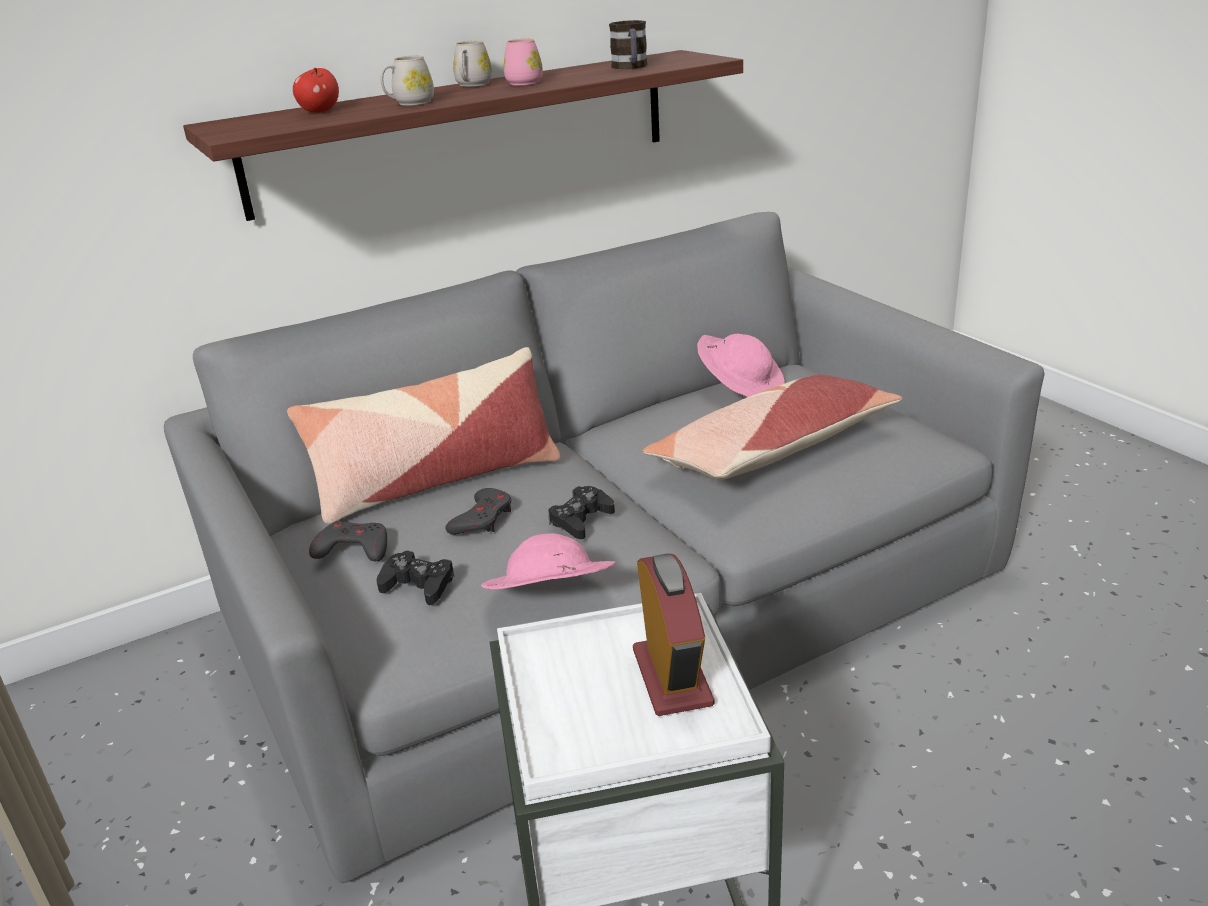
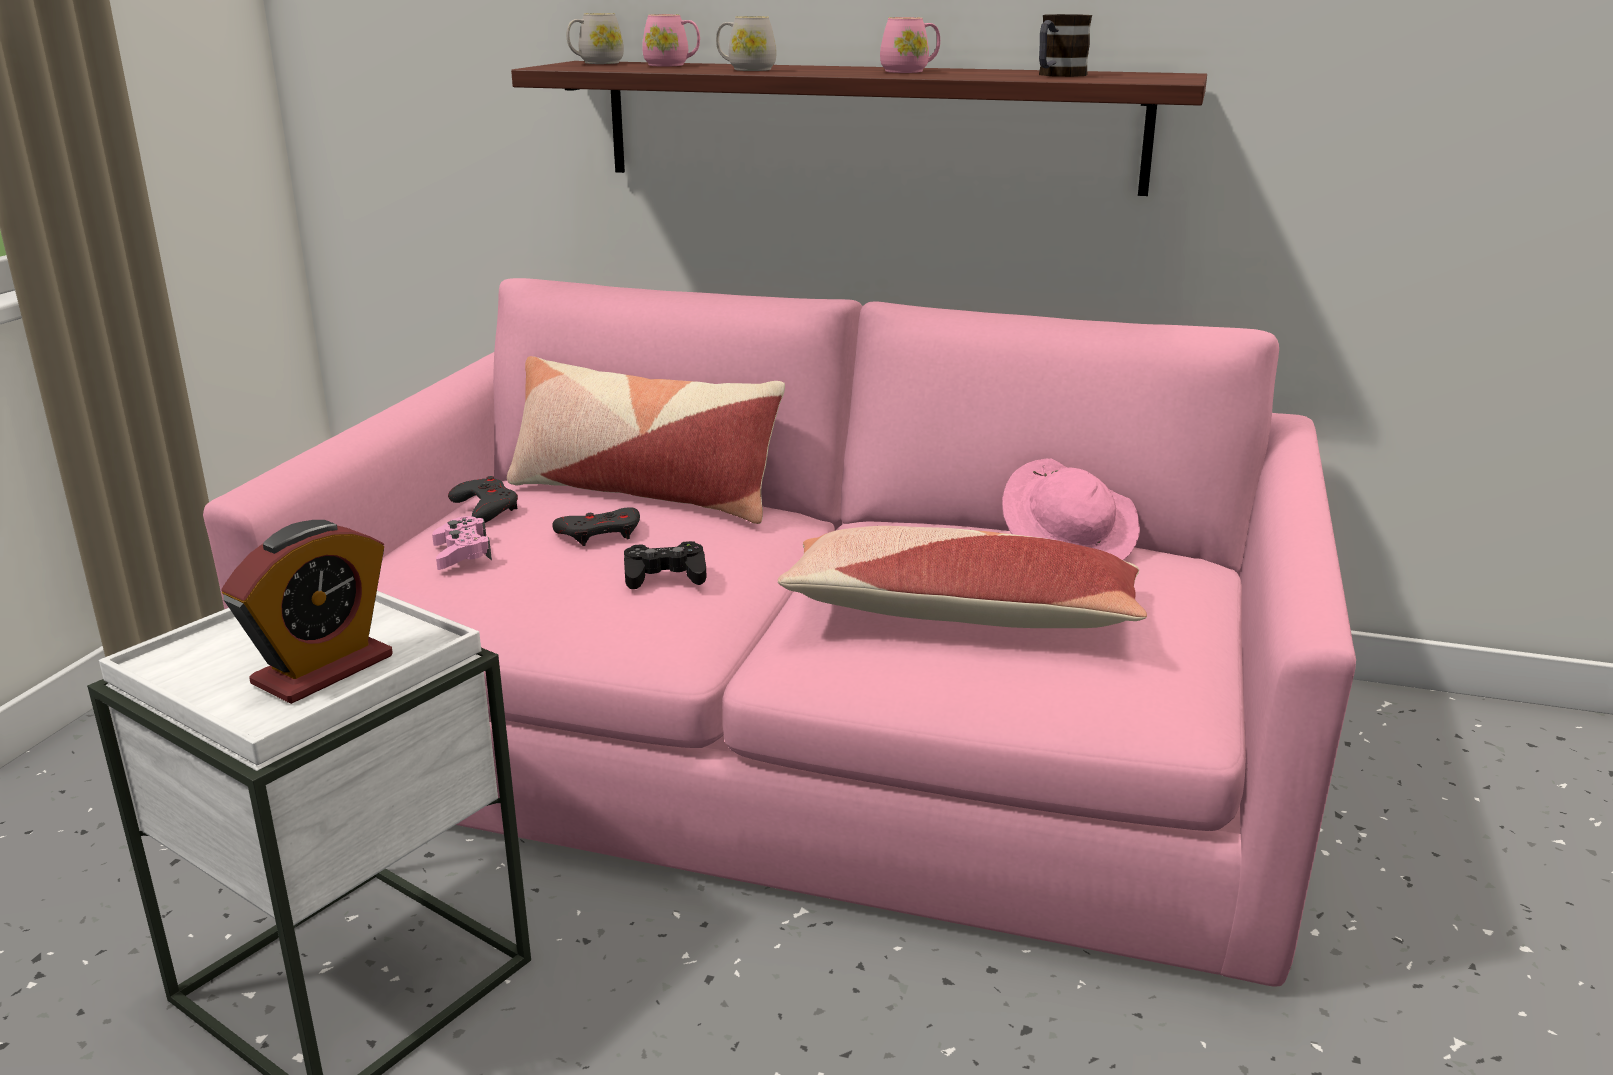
camera: 45 degrees right, 5 degrees down
(319, 111) = (672, 65): apple -> pink mug
(418, 585) = (462, 553): black game controller -> pink game controller
(472, 85) = (862, 68): white mug -> white mug (596, 63)
(550, 601) = (511, 617): pink hat -> none
(615, 595) = (810, 733): grey sofa -> pink sofa

